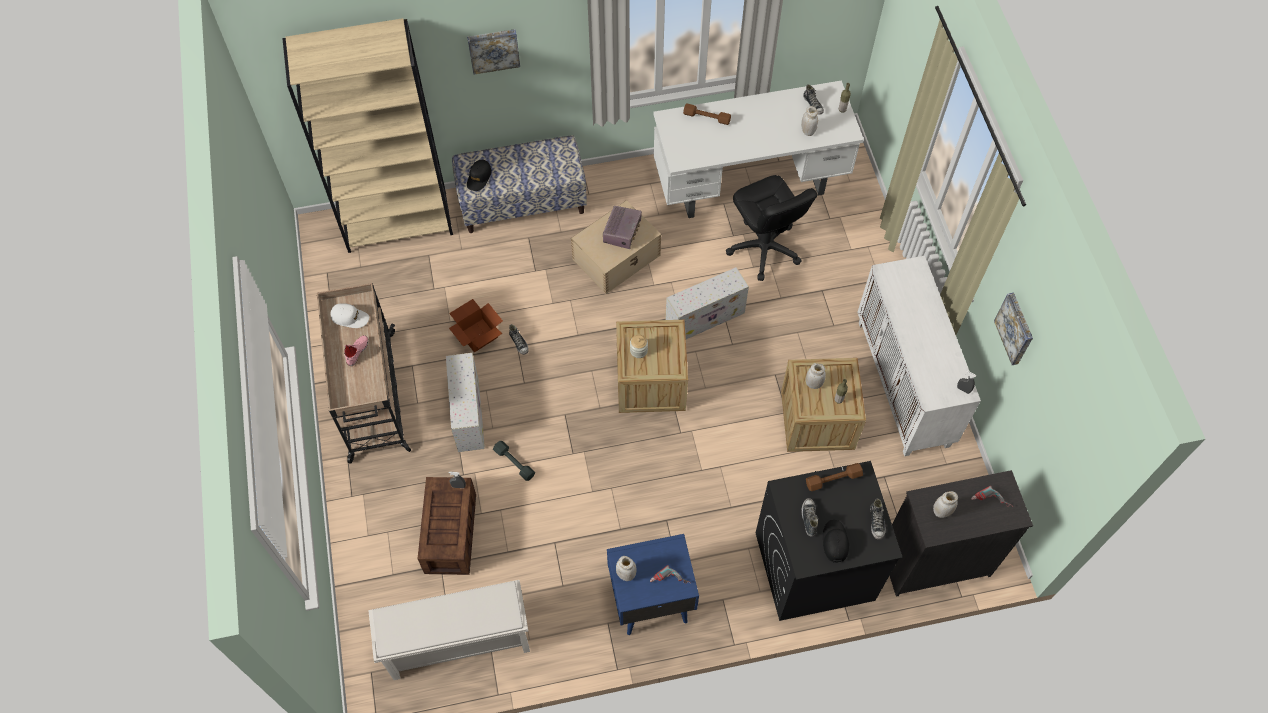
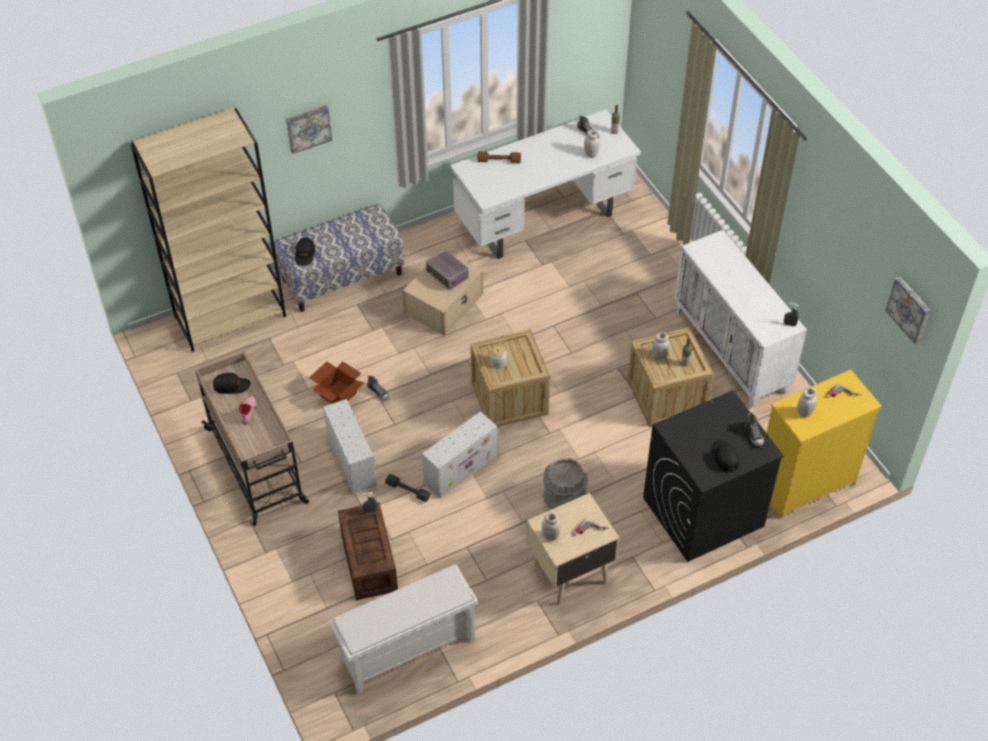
camera: 15 degrees left, 10 degrees down
(350, 317) = (231, 386): white cap -> black cap
(622, 232) = (447, 275): radio -> radio turned 135 degrees clockwise
(650, 601) = (568, 573): blue nightstand -> beige nightstand
(670, 515) = (563, 501): none -> grey bucket
(706, 317) = (541, 335): white storage box -> white storage box (461, 468)
(764, 249) = (574, 270): black office chair -> none
(809, 518) = (697, 444): shoe -> none
(833, 479) = (707, 410): brown dumbbell -> none
(933, 561) = (803, 484): black dresser -> yellow dresser
(1016, 328) = (821, 255): picture -> picture (909, 309)

